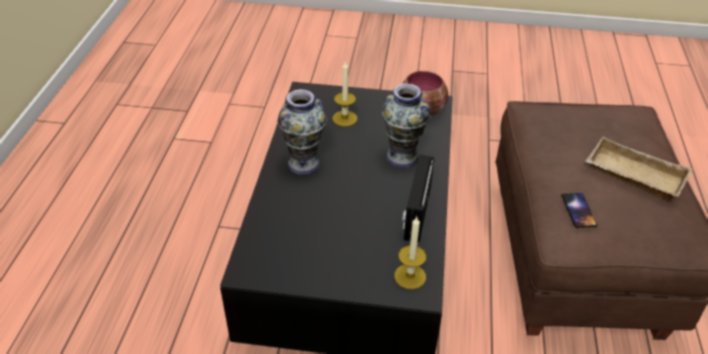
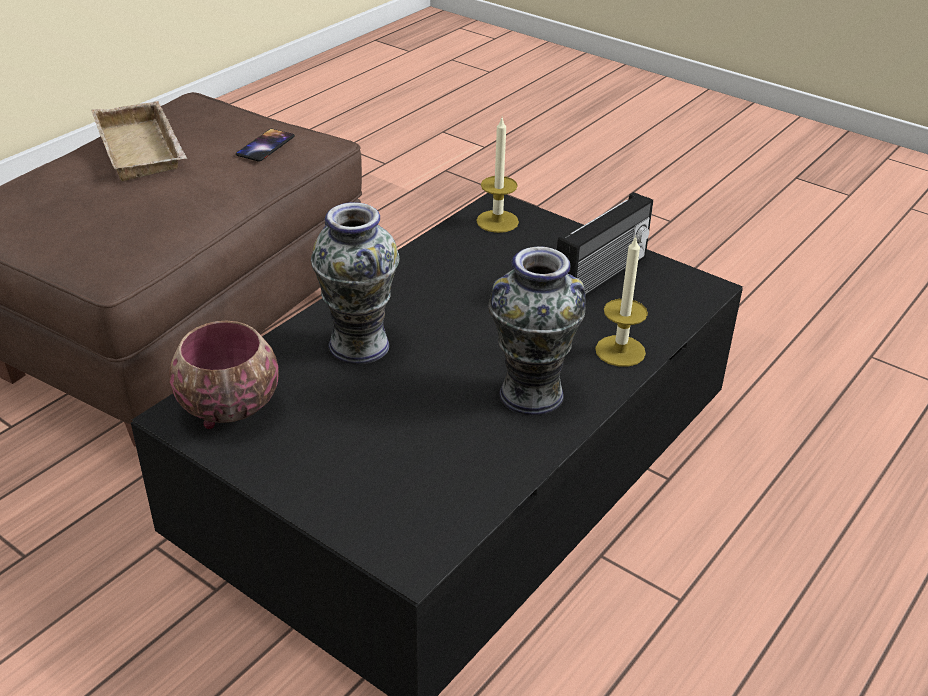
camera: 150 degrees left, 5 degrees down
(344, 118) = (385, 452): candle -> candle (620, 351)
(415, 213) = (422, 272): radio -> radio (602, 278)

